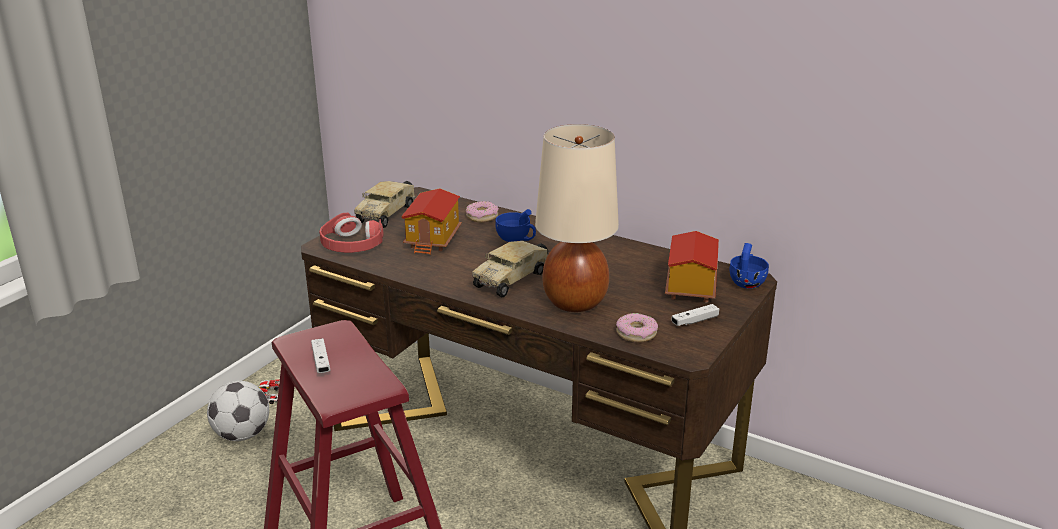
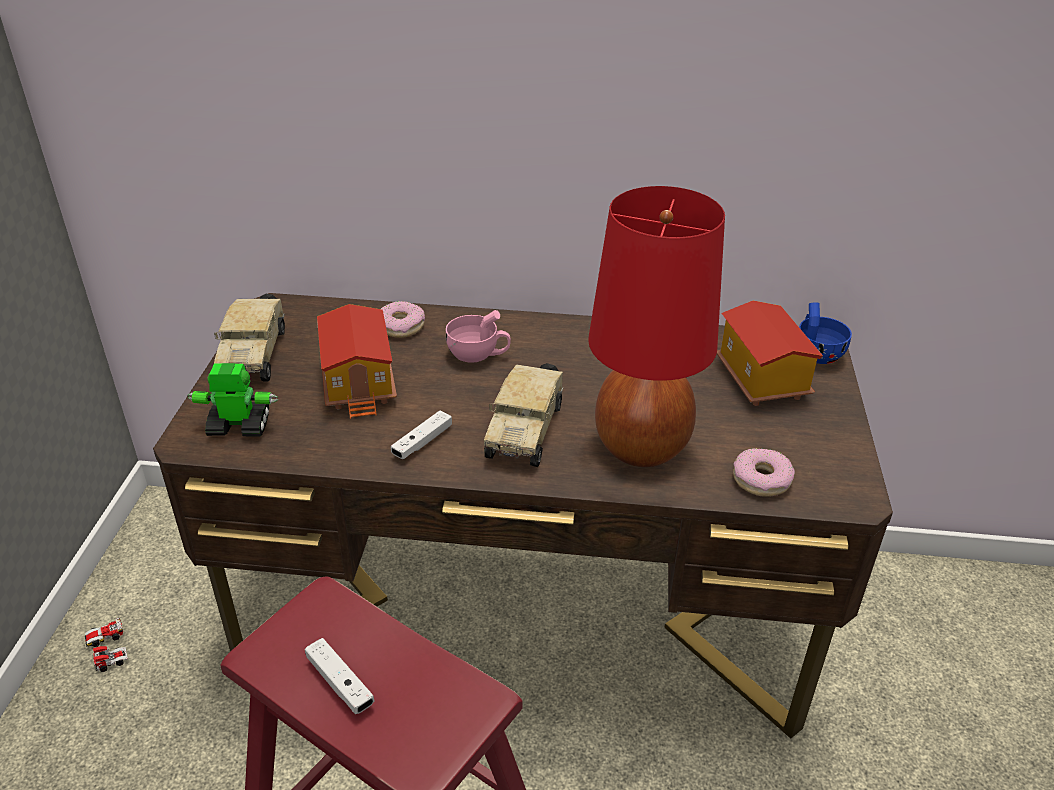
camera: 25 degrees left, 10 degrees up
(242, 435) = (101, 736): football -> none
(352, 244) = (238, 426): red headphones -> toy robot
(516, 239) = (478, 355): blue cup -> pink cup
(576, 302) = (642, 446): beige table lamp -> red table lamp
(694, 321) = (811, 435): white game controller -> white game controller (422, 442)

